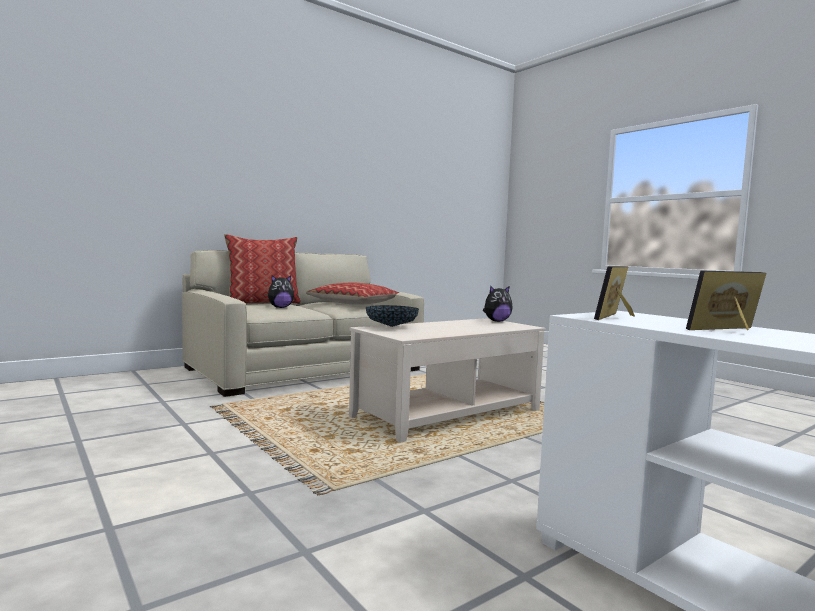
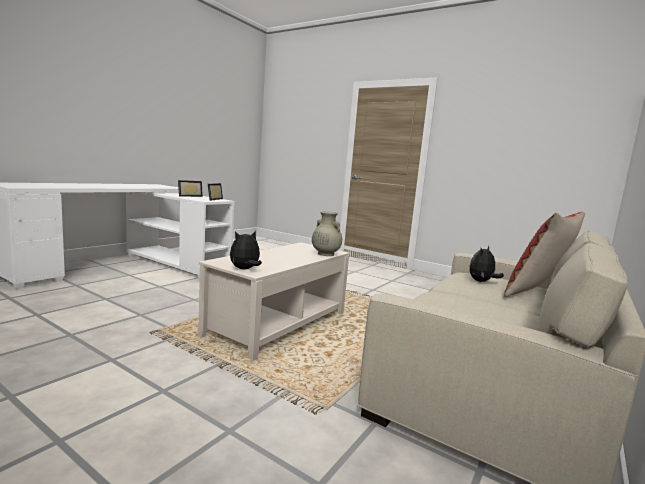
camera: 160 degrees right, 5 degrees up
(354, 303) = (471, 311): pillow -> none
(391, 326) = (325, 254): bowl -> beige vase

